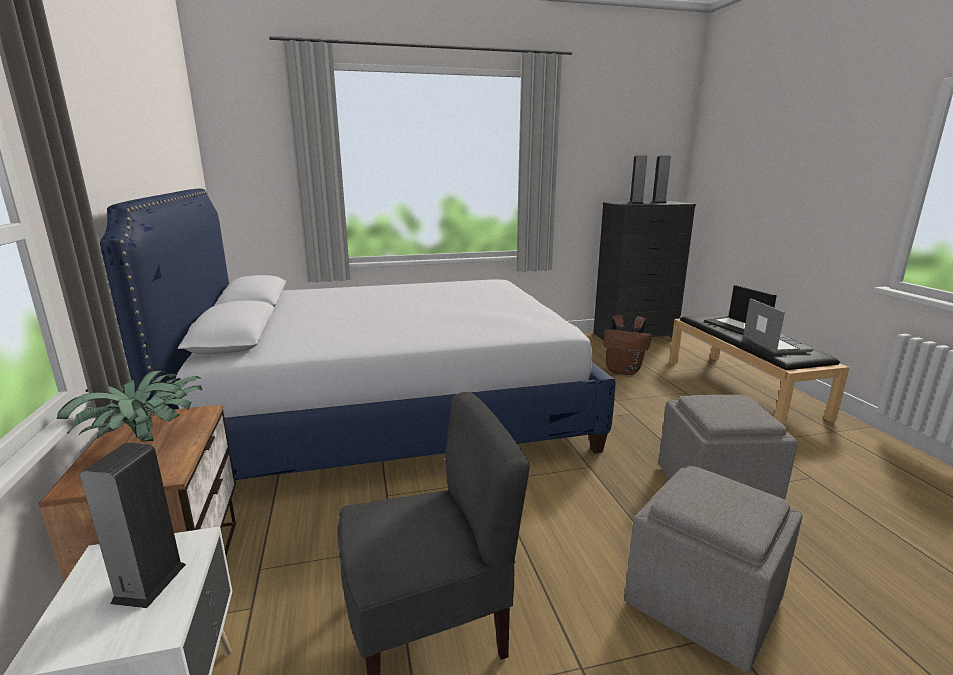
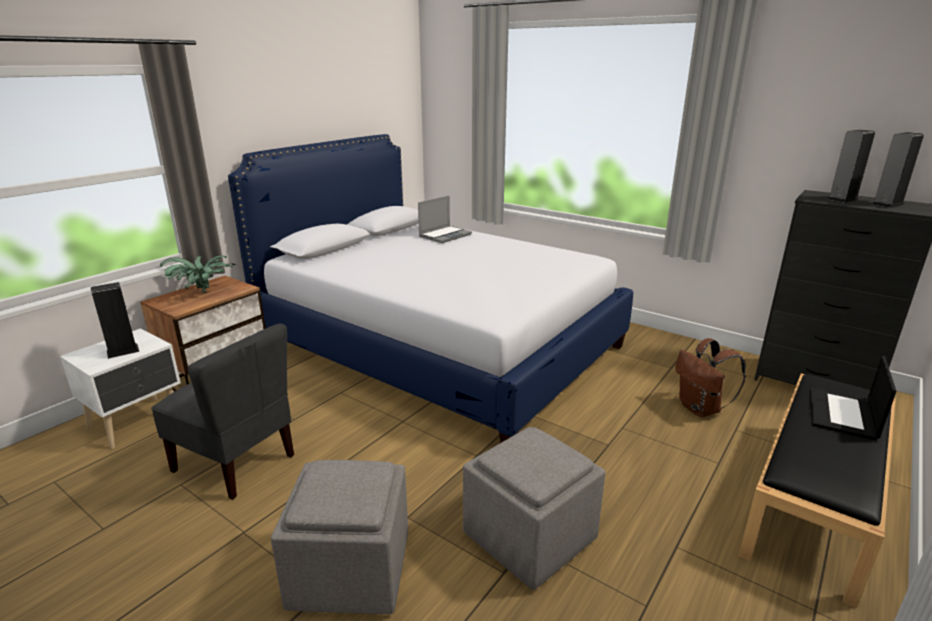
camera: 50 degrees right, 5 degrees up
(774, 344) = (823, 453): laptop -> laptop (445, 235)

